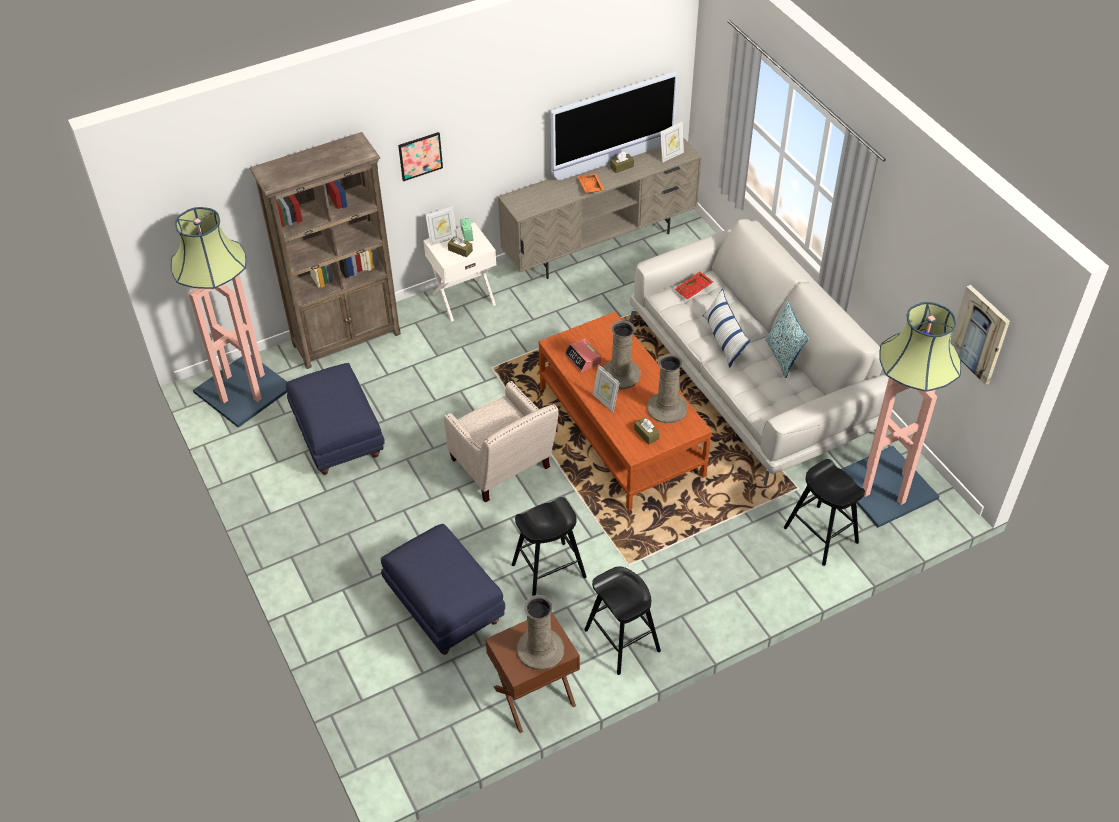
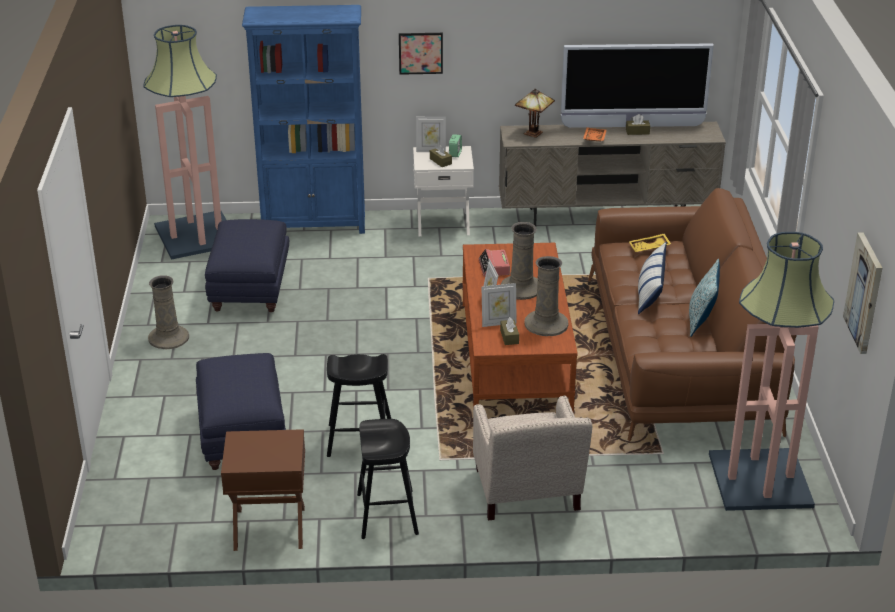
camera: 25 degrees right, 15 degrees down
(347, 339) = (314, 224): brown bookcase -> blue bookcase
(502, 468) = (378, 353): beige armchair -> beige armchair (526, 495)
(532, 195) = (533, 132): none -> table lamp
(541, 649) = (269, 454): beige vase -> beige vase (169, 338)
(671, 156) = (694, 135): picture frame -> picture frame (498, 323)
(694, 289) = (649, 248): red tray -> yellow tray
(750, 378) = (680, 354): white sofa -> brown sofa
(821, 535) = (658, 497): black stool -> none

